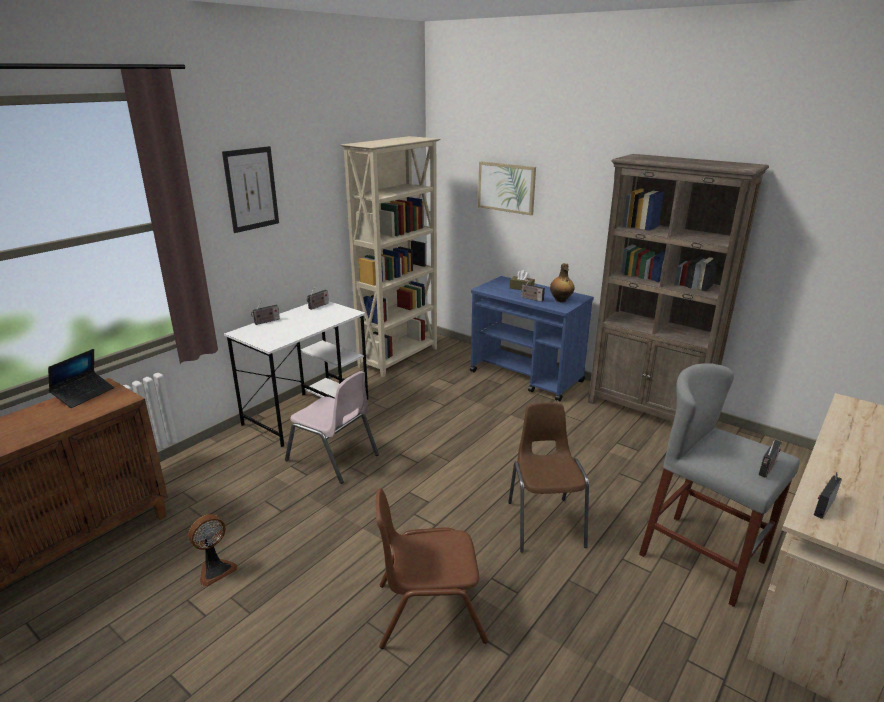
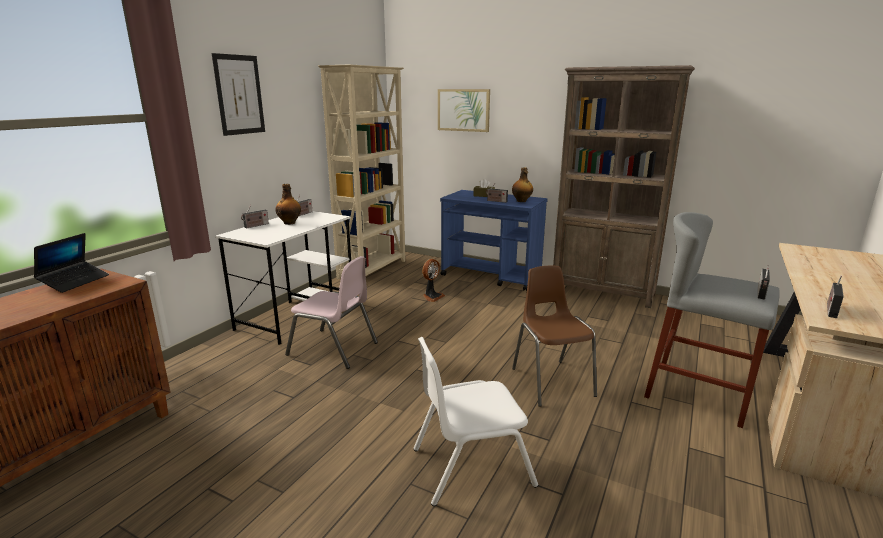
camera: 10 degrees left, 5 degrees down
(215, 569) = (234, 456): fan -> fan (432, 296)
(301, 319) = (290, 223): none -> bottle
(430, 611) = (471, 466): brown chair -> white chair

